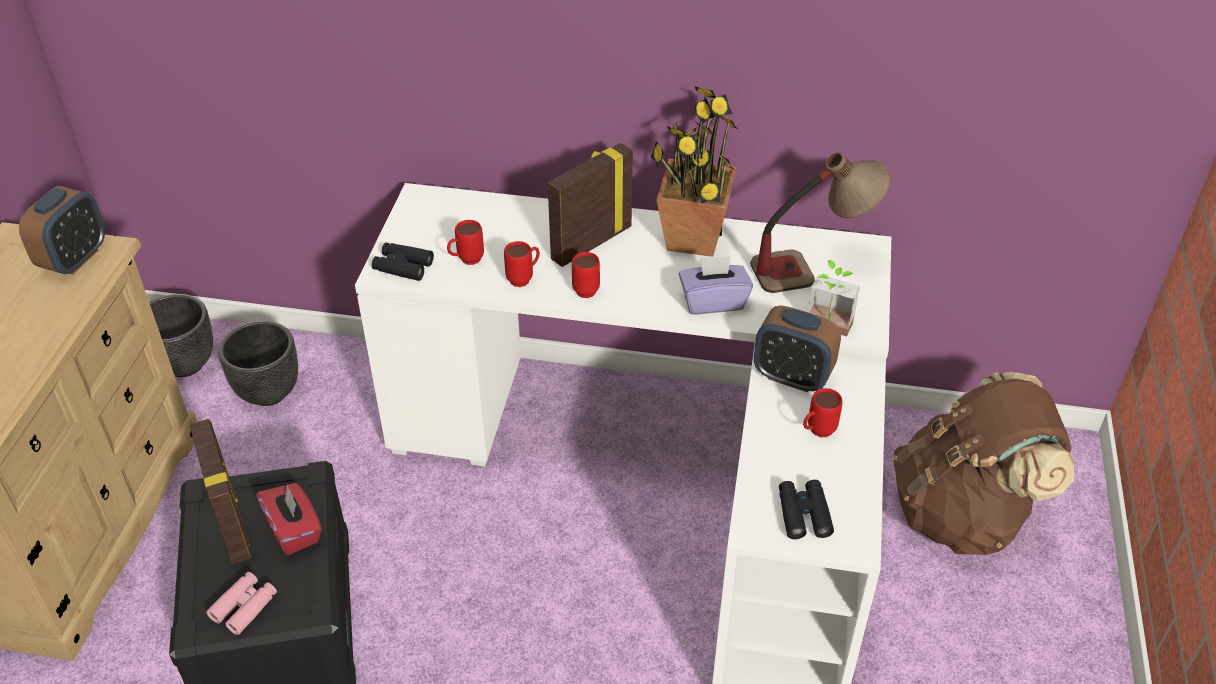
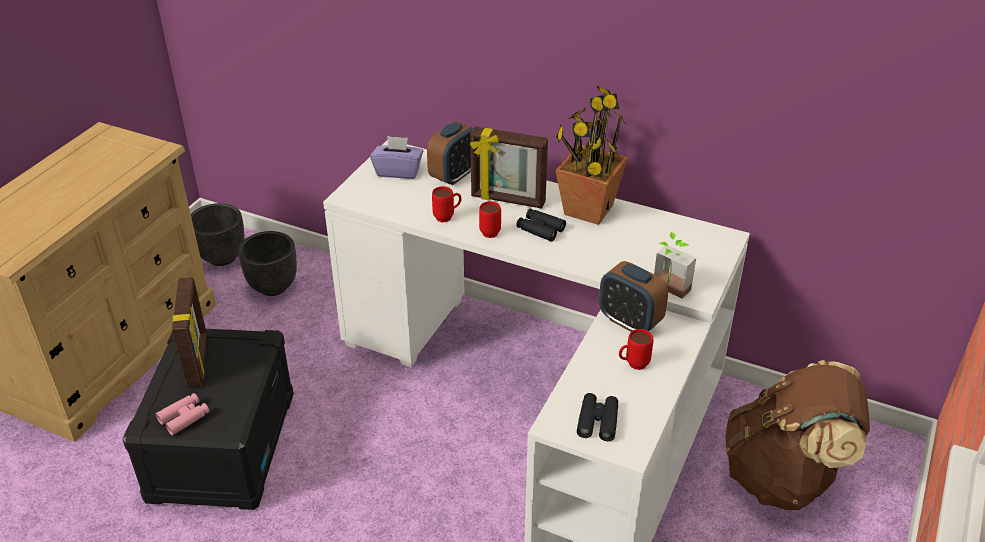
camera: 15 degrees right, 5 degrees down
(75, 259) = (135, 152): alarm clock -> alarm clock (454, 175)
(294, 530) = (238, 373): red tissue box -> none
(403, 266) = (362, 195): black binoculars -> black binoculars (540, 229)
(466, 261) = (409, 198): red mug -> none
(590, 243) = (507, 200): picture frame -> picture frame turned 135 degrees counterclockwise
(713, 301) = (585, 256): purple tissue box -> purple tissue box (398, 171)
(812, 268) = (675, 245): table lamp -> none

